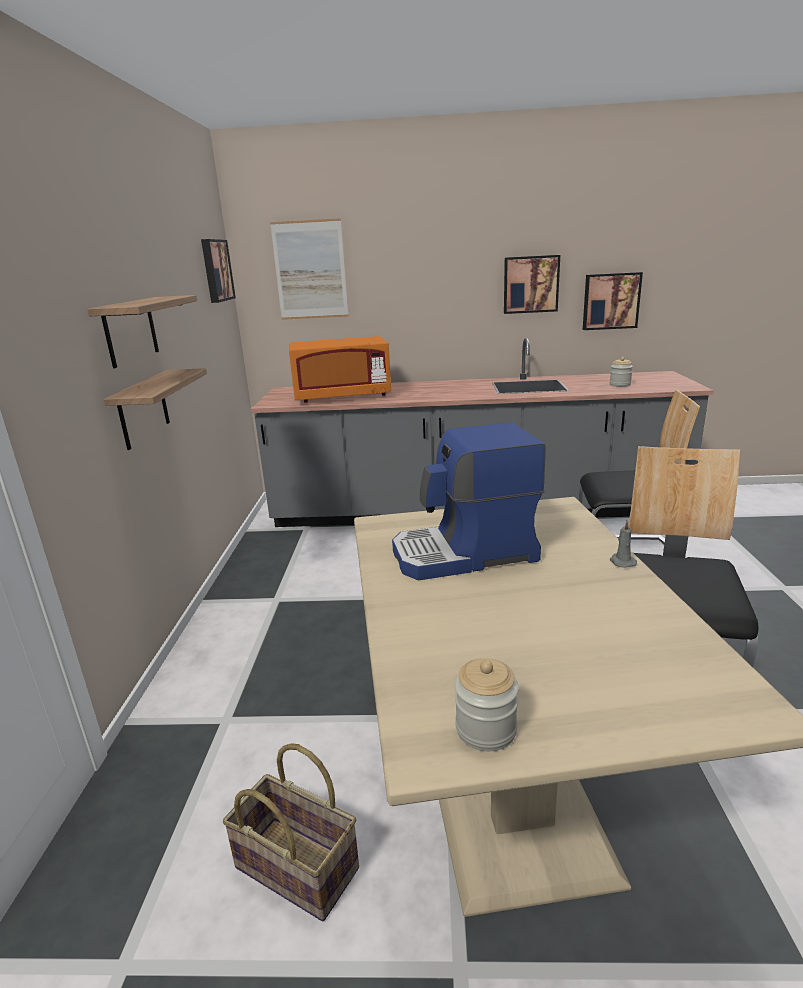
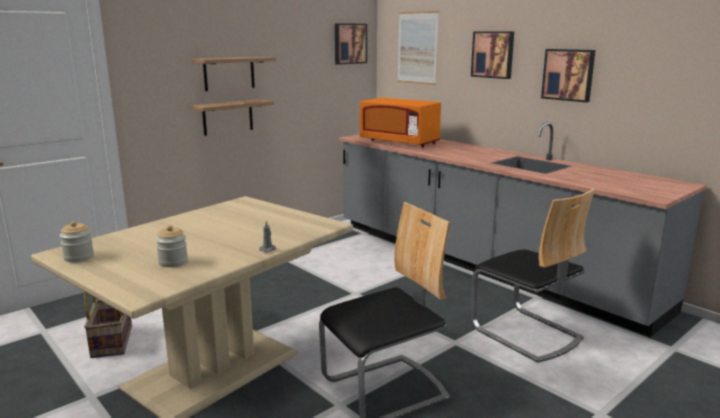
camera: 45 degrees right, 5 degrees down
(465, 554) = (231, 221): coffee machine -> none
(610, 301) = (642, 99): picture -> picture (493, 54)
(620, 385) = (602, 180): jar -> jar (173, 262)

